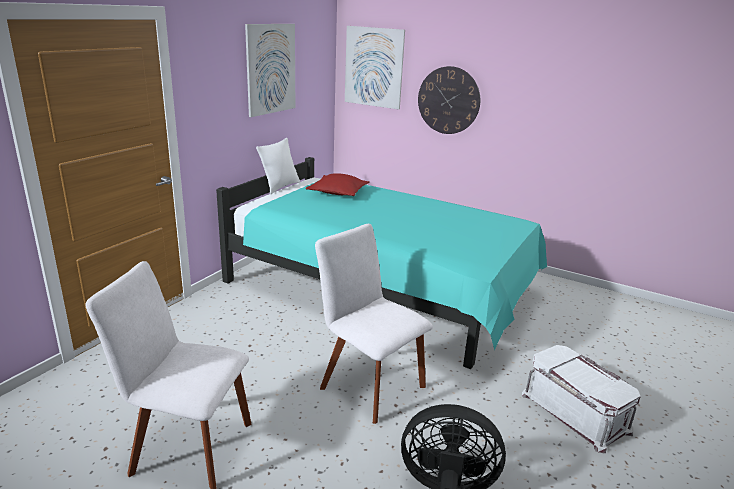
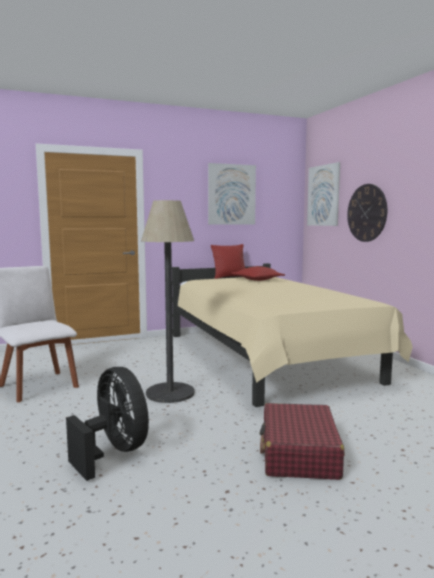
camera: 40 degrees right, 15 degrees down
(280, 186) = (229, 277): white pillow -> red pillow
(369, 384) = (170, 393): white chair -> floor lamp
(382, 291) = (267, 358): turquoise bed -> beige bed
(576, 412) = (299, 453): white storage box -> red suitcase

